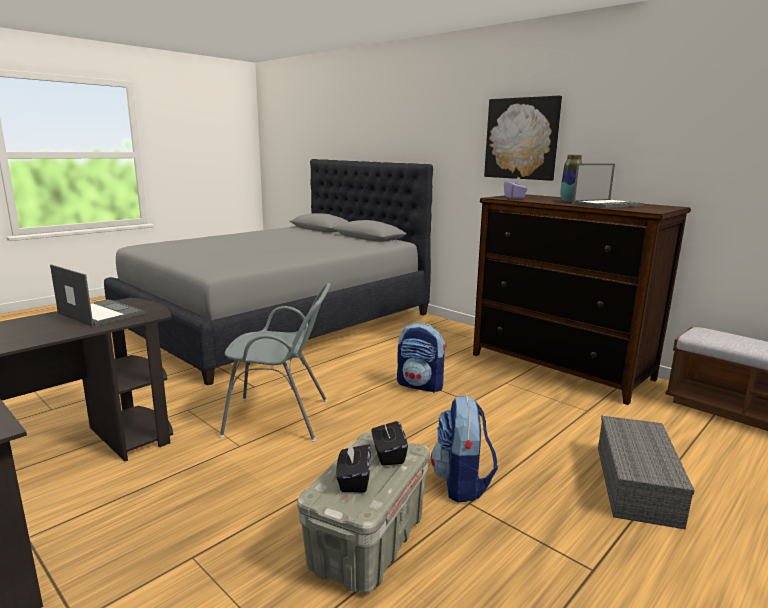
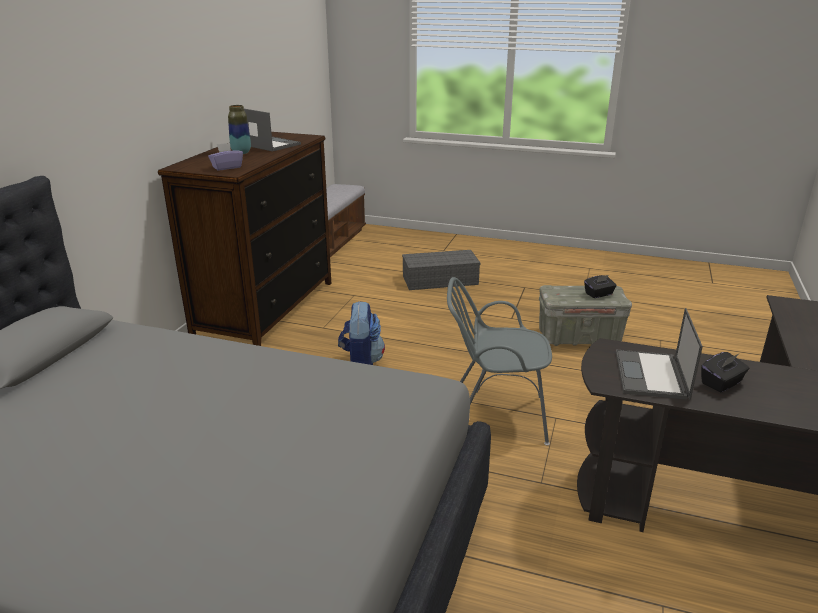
camera: 115 degrees left, 10 degrees up
(282, 418) = (493, 415): grey chair -> grey chair turned 60 degrees counterclockwise
(388, 455) = (565, 291): black tissue box -> black tissue box (721, 383)
(462, 483) = (495, 322): backpack -> none
(522, 138) = (134, 101): picture -> none

